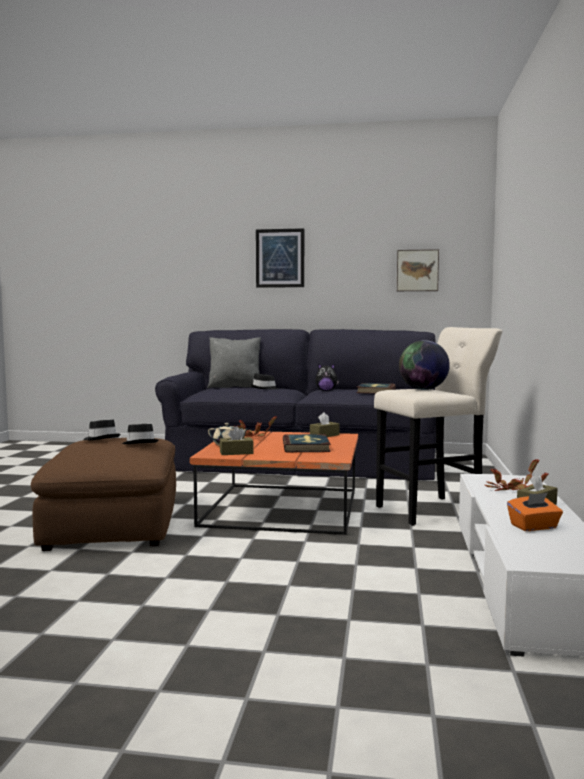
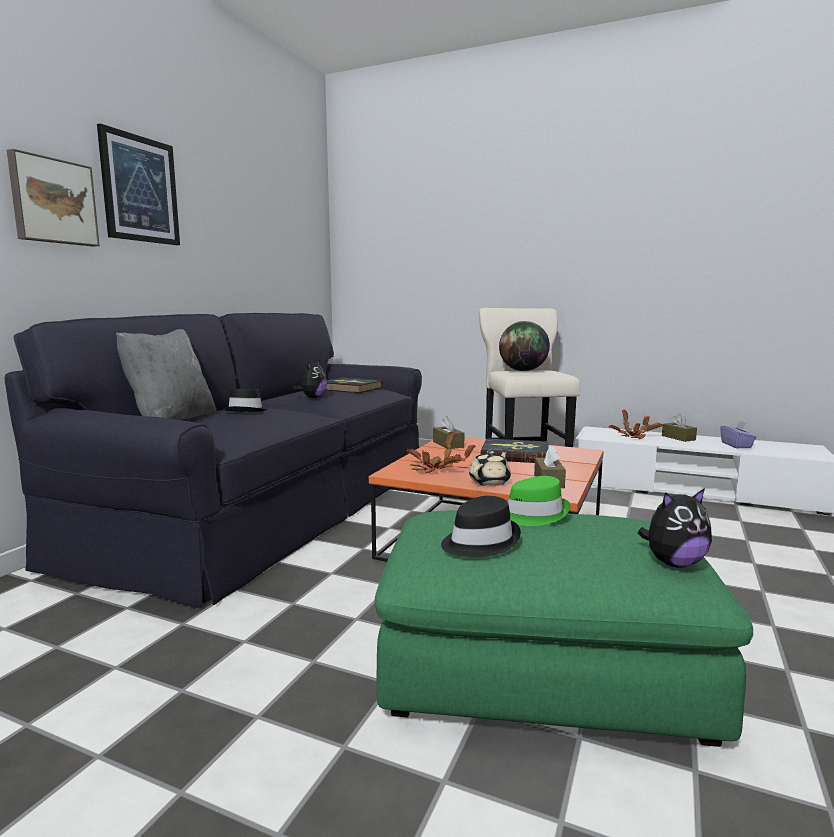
camera: 75 degrees left, 5 degrees up
(77, 461) = (673, 563): none -> plush toy
(114, 521) = (542, 666): brown ottoman -> green ottoman
(140, 443) = (533, 515): black hat -> green hat
(417, 270) = (284, 238): picture -> picture (53, 201)
(534, 527) = (736, 445): orange tissue box -> purple tissue box

